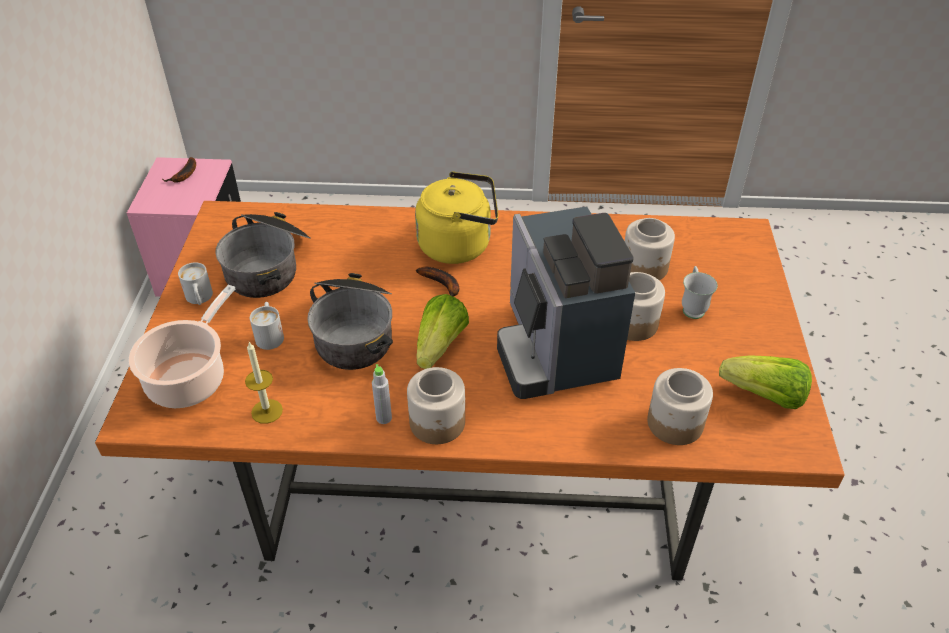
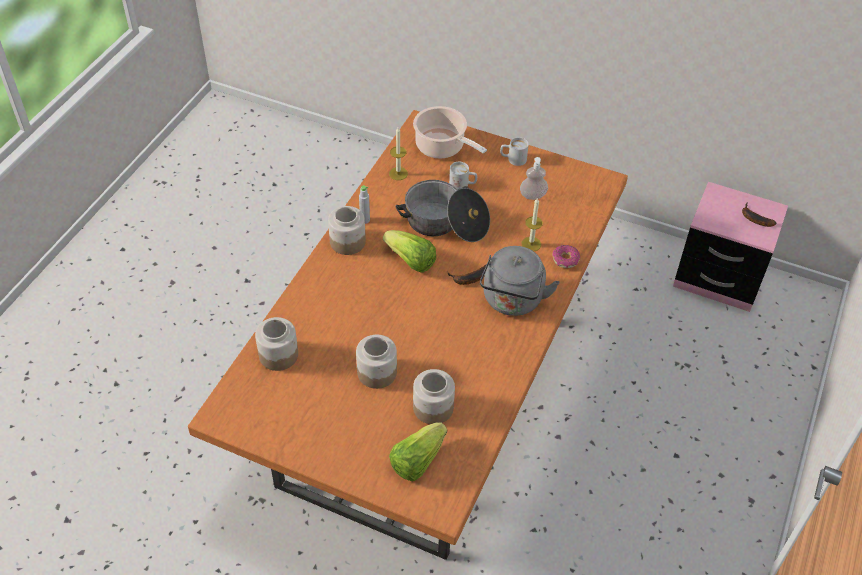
camera: 110 degrees right, 5 degrees up
(269, 266) = (533, 195): cooking pot -> soap dispenser
(359, 250) = (531, 244): none -> candle
(373, 219) = (565, 260): none -> donut
(459, 245) = (512, 301): yellow kettle -> grey kettle
(555, 349) = (376, 318): coffee machine -> none
(692, 307) = (374, 418): white mug -> none
(764, 396) = (269, 417): lettuce -> lettuce (417, 460)

